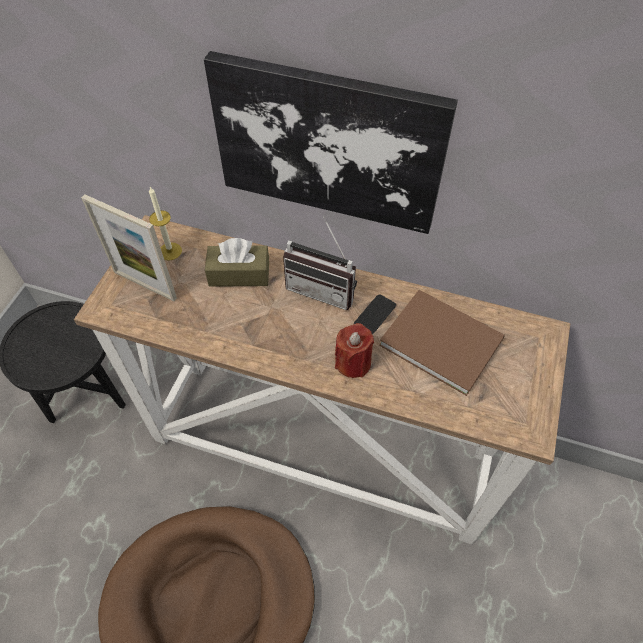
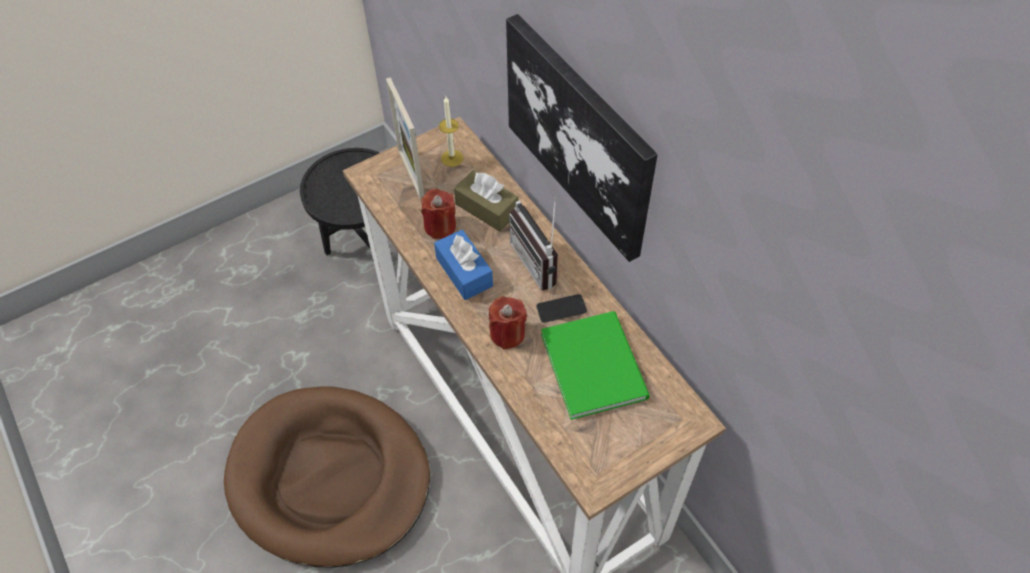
camera: 40 degrees right, 0 degrees up
(212, 312) = (440, 226): none -> red candle
(269, 336) = (464, 272): none -> blue tissue box
(439, 338) = (595, 362): brown book -> green book

